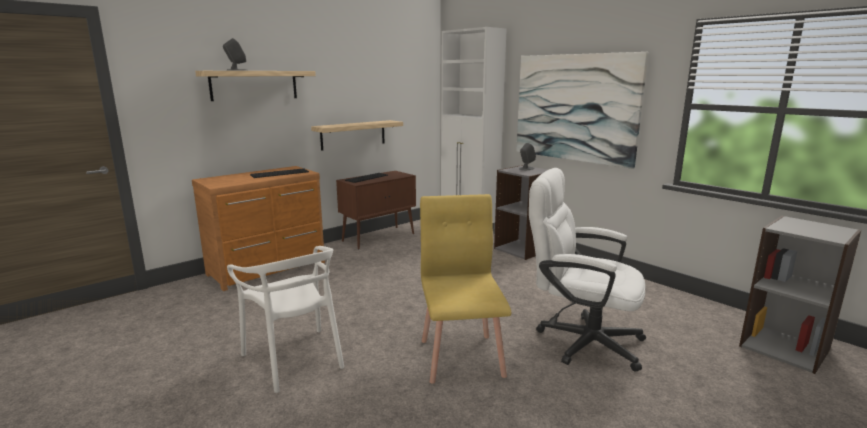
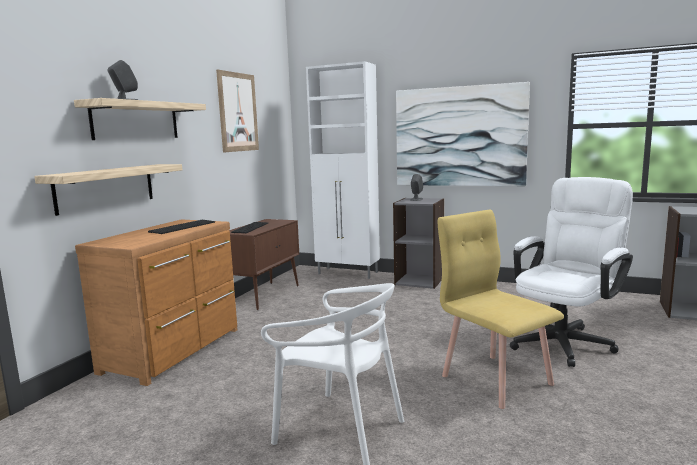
camera: 25 degrees left, 5 degrees down
(353, 134) = (228, 180): shelf -> shelf (106, 188)
(369, 74) = (238, 112): none -> picture
(579, 340) = (565, 340): white office chair -> white office chair turned 135 degrees clockwise

